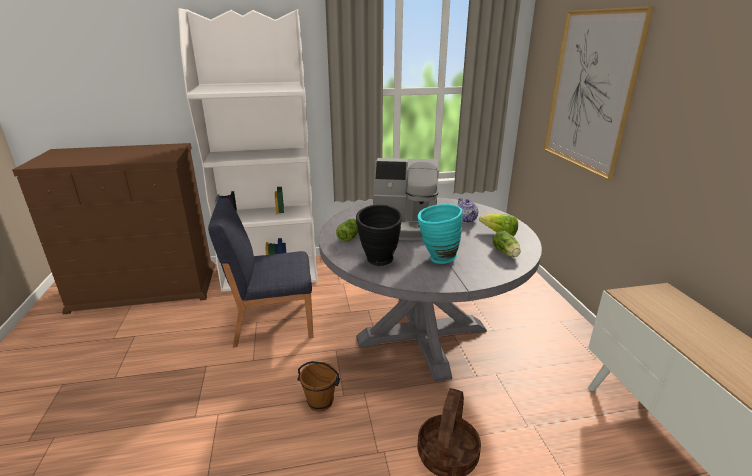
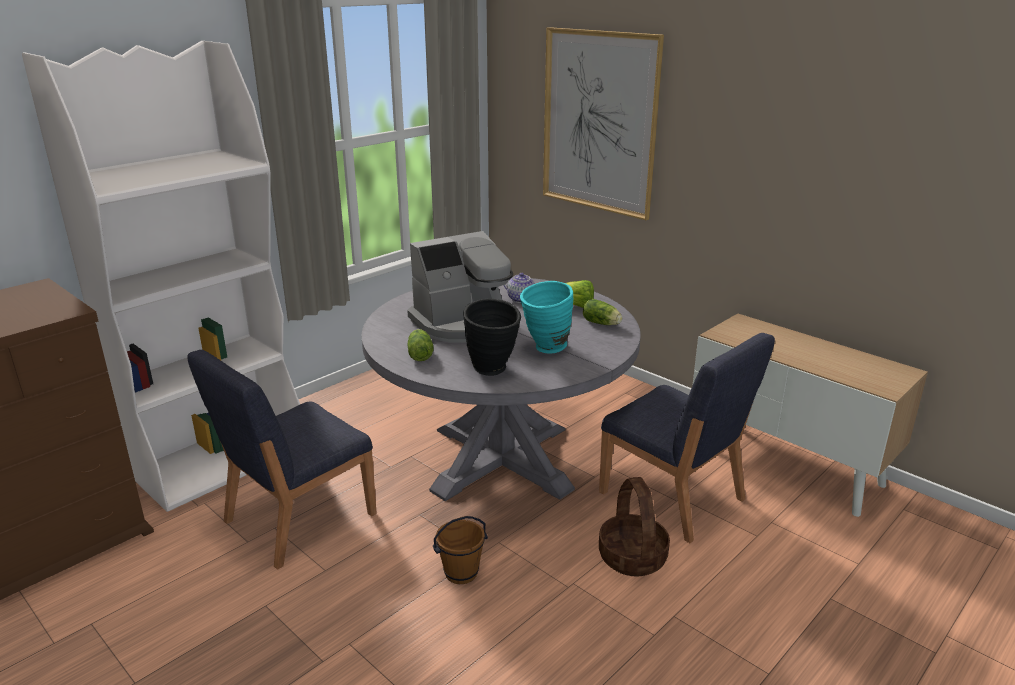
camera: 35 degrees left, 0 degrees up
(527, 422) = (672, 497): none -> blue chair

